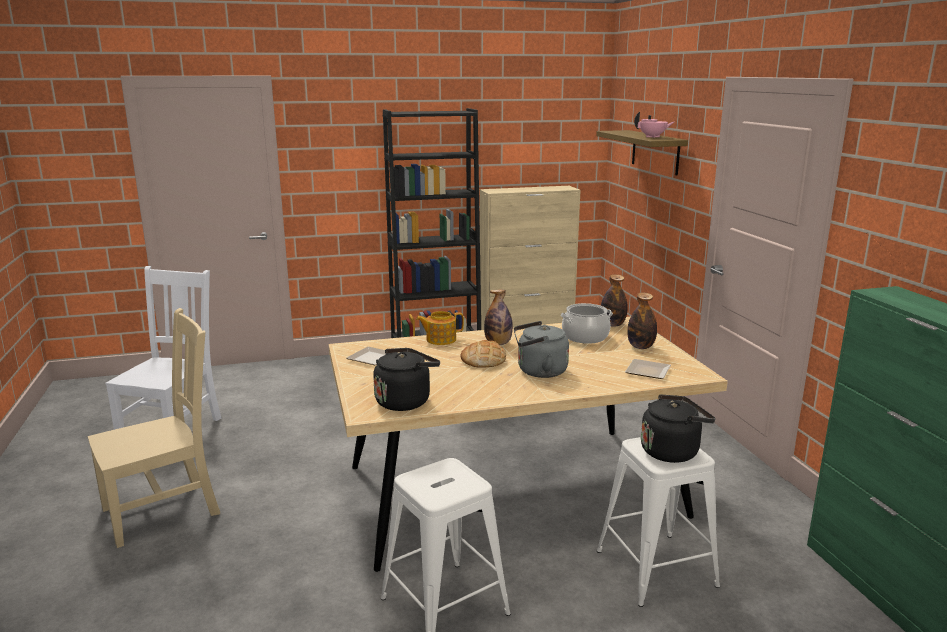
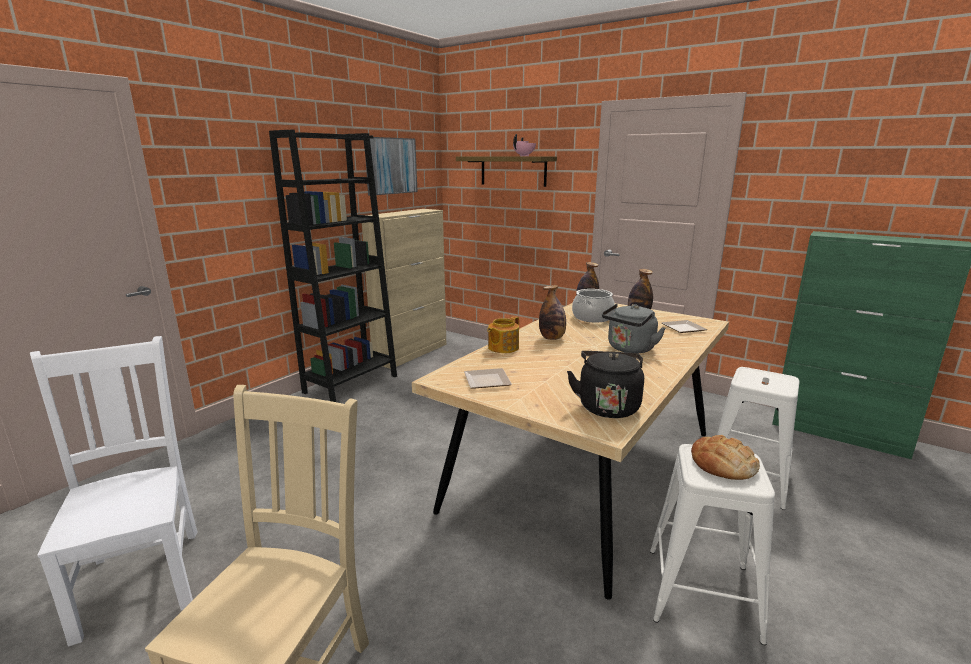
camera: 40 degrees left, 0 degrees up
(483, 360) = (573, 353): bread -> bread (723, 464)
(528, 138) = (390, 166): none -> picture
(672, 451) = (769, 379): black kettle -> none

